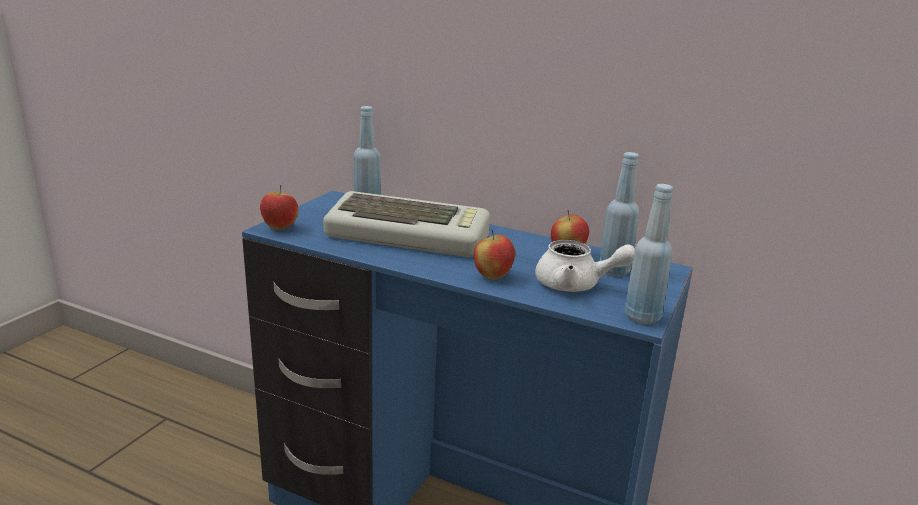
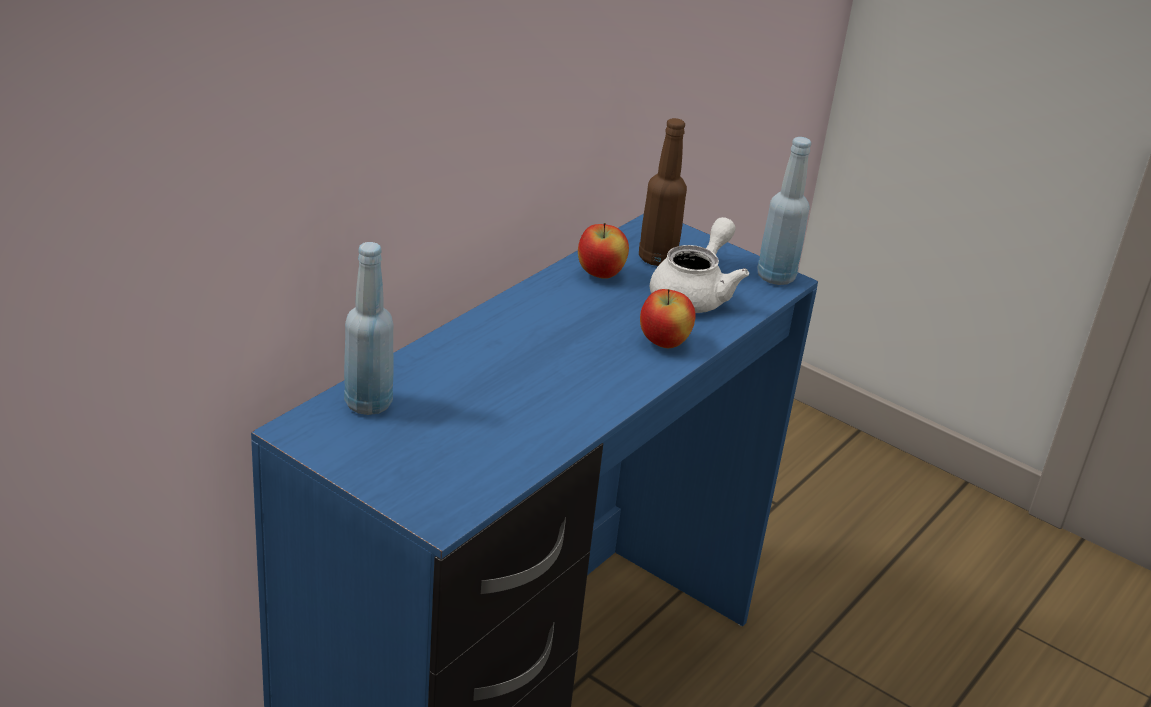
camera: 80 degrees left, 10 degrees up
(280, 228) = (441, 505): apple -> none
(409, 236) = (511, 382): keyboard -> none
(614, 270) = (657, 258): blue bottle -> brown bottle

